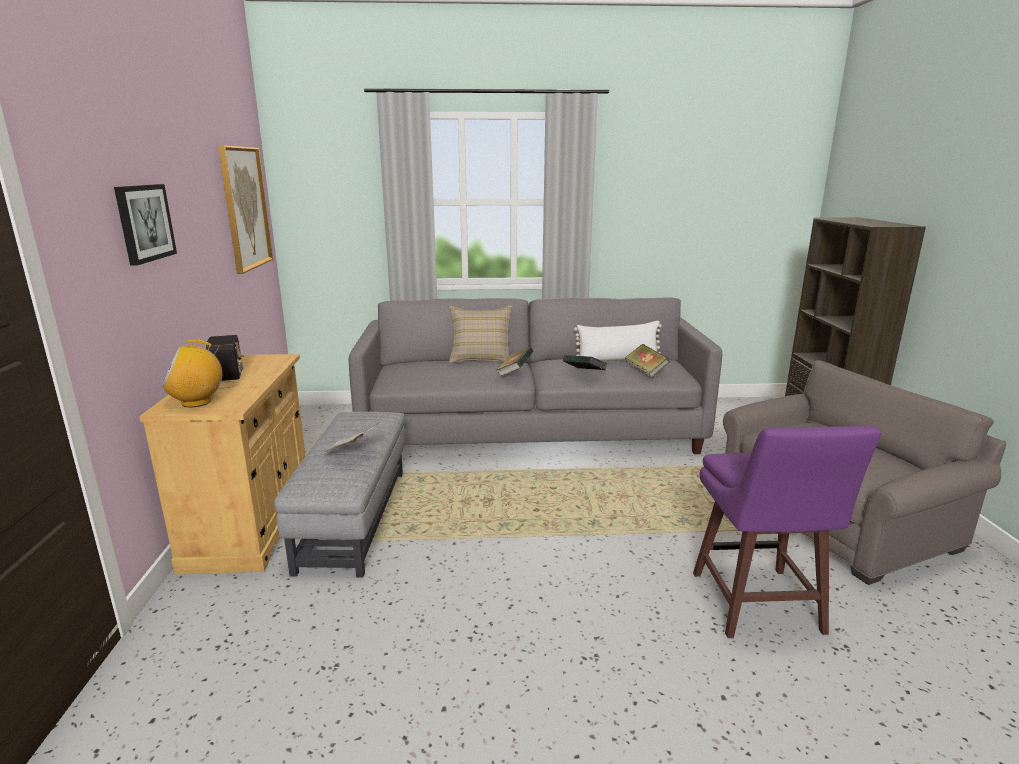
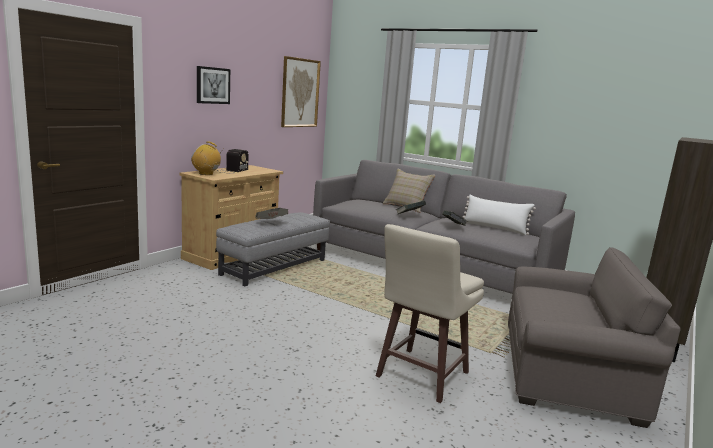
camera: 35 degrees right, 5 degrees down
(645, 371) = (500, 236): book -> none
(756, 605) = (420, 375): purple stool -> beige stool

